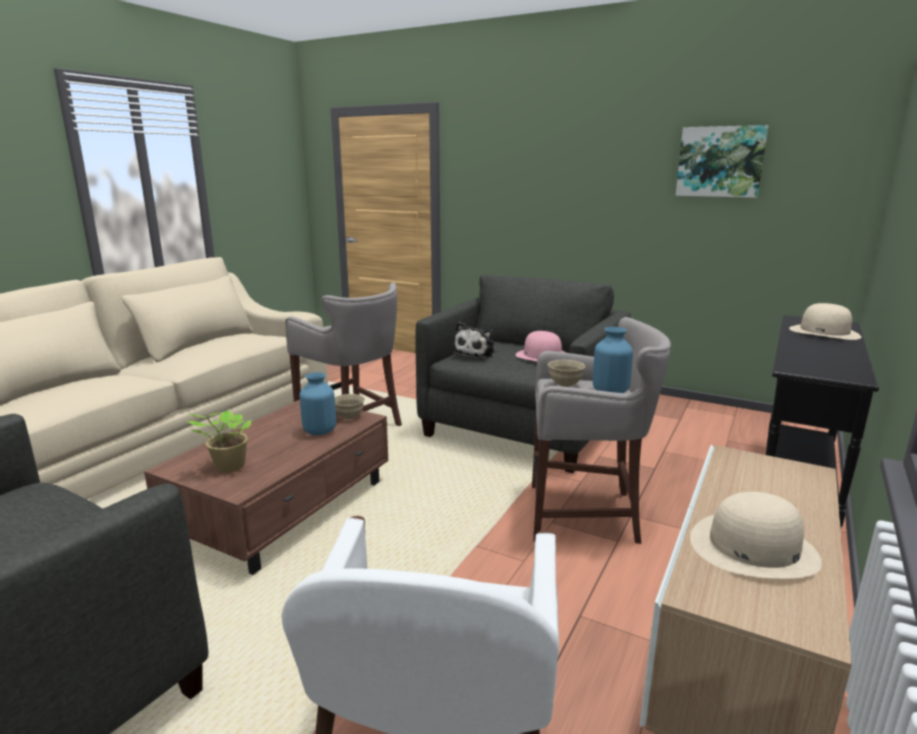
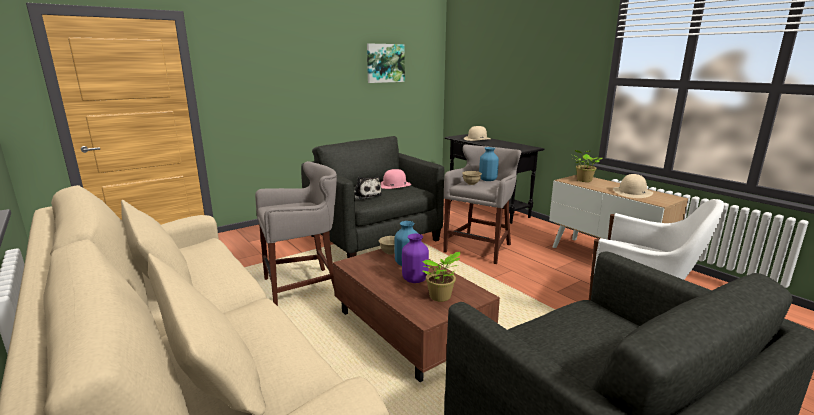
camera: 65 degrees left, 0 degrees up
(273, 444) = (414, 279): none -> purple vase
(768, 476) = (583, 180): none -> potted plant

